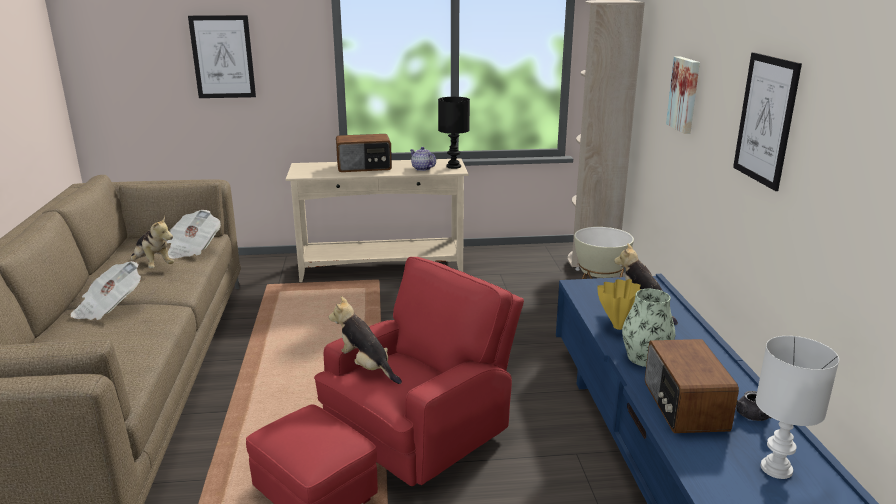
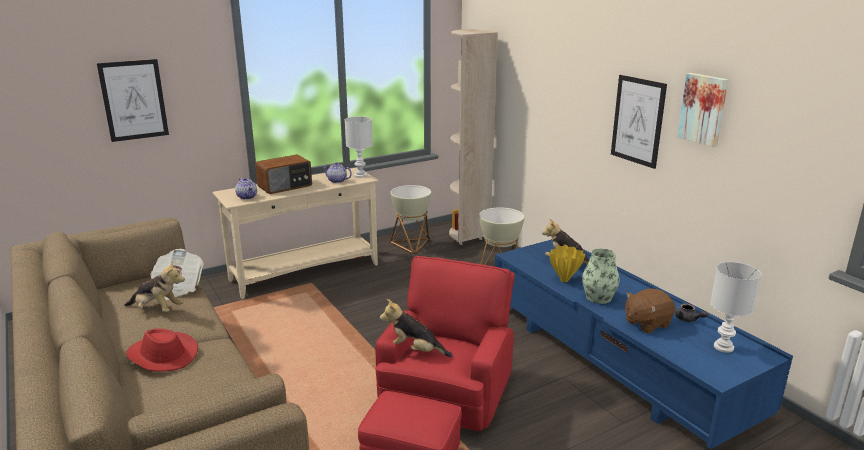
camera: 25 degrees left, 0 degrees up
(109, 308) = (161, 355): newspaper -> red hat
(316, 172) = (247, 197): none -> teapot
(454, 167) = (361, 175): black table lamp -> white table lamp
(517, 261) = (411, 245): none -> planter
(683, 406) = (646, 323): radio -> brown plush toy
(685, 94) = (551, 102): picture -> picture (704, 109)

